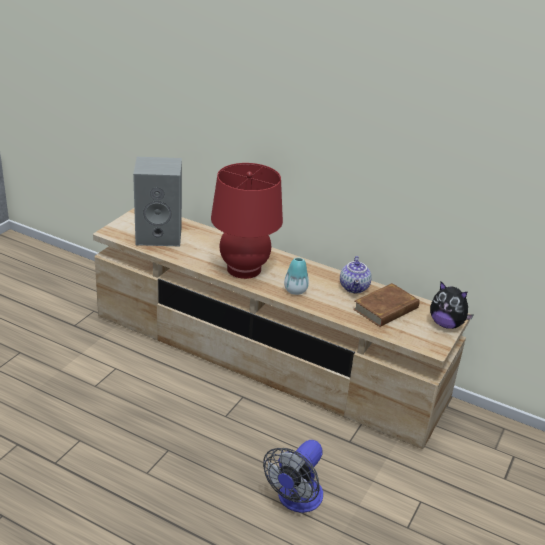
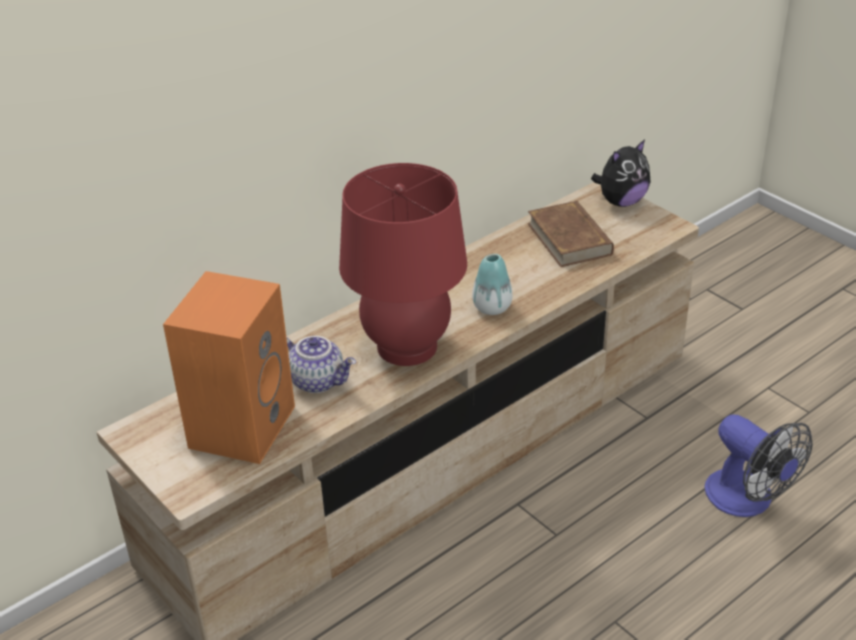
camera: 65 degrees left, 5 degrees up
(160, 235) = (241, 425): grey speaker -> orange speaker
(355, 288) = (507, 252): teapot -> teapot (318, 381)

